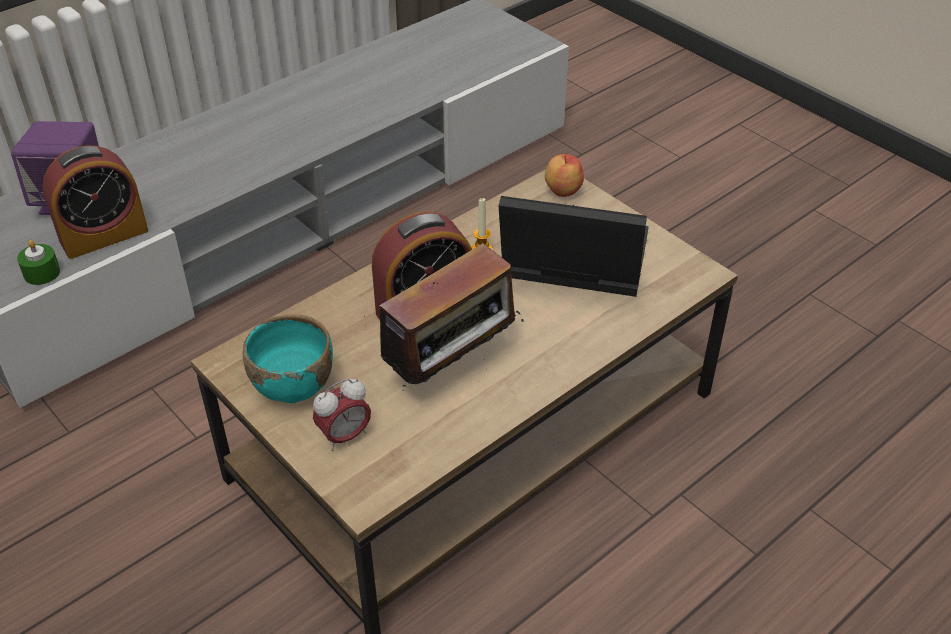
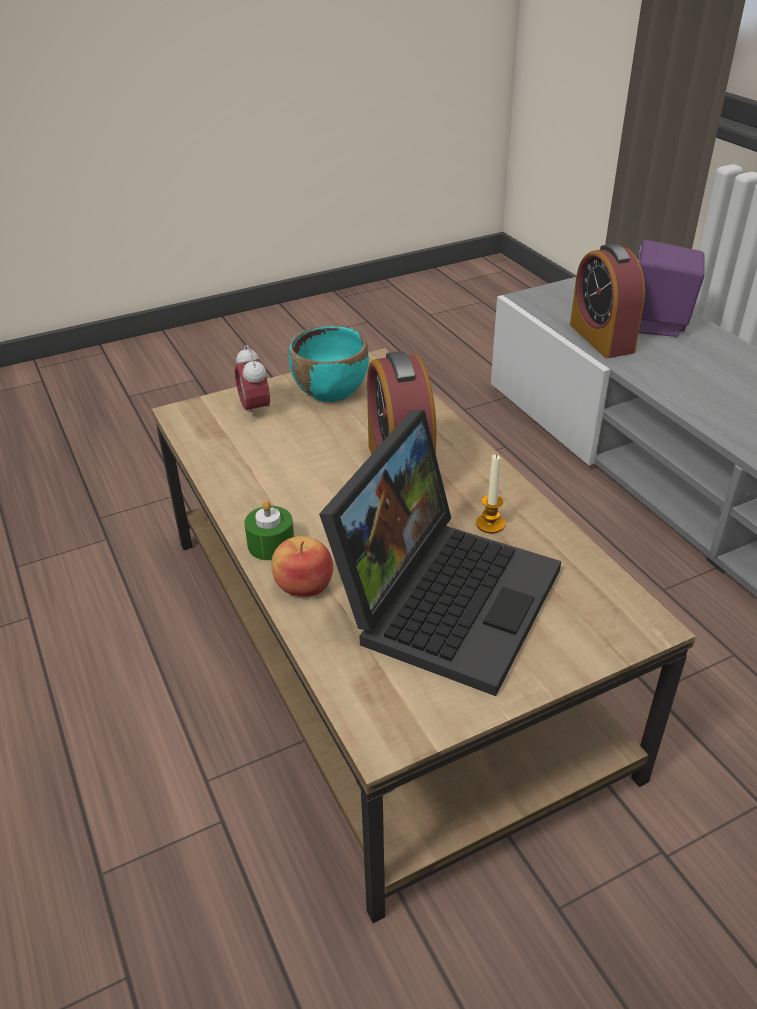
camera: 105 degrees right, 5 degrees down
(42, 273) = (552, 314): green candle -> green candle (271, 544)
(452, 368) = (306, 476): radio -> none
(562, 190) = (617, 623): apple -> apple (304, 585)

